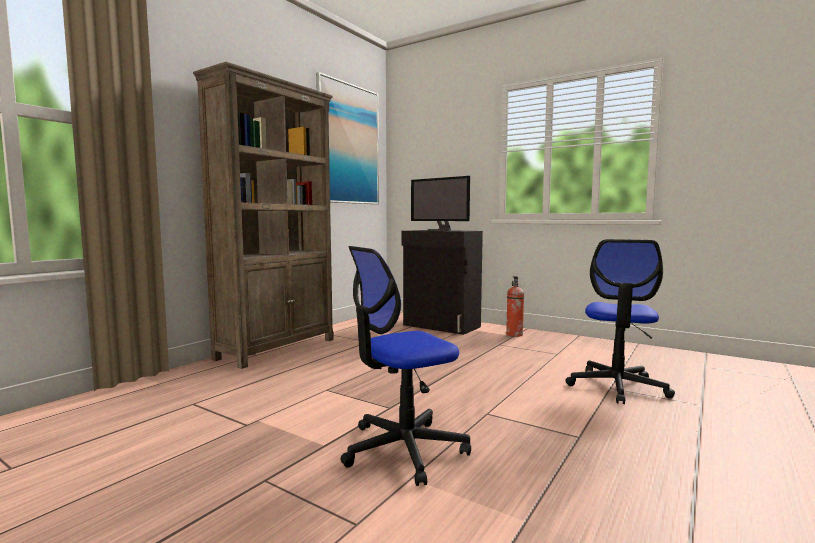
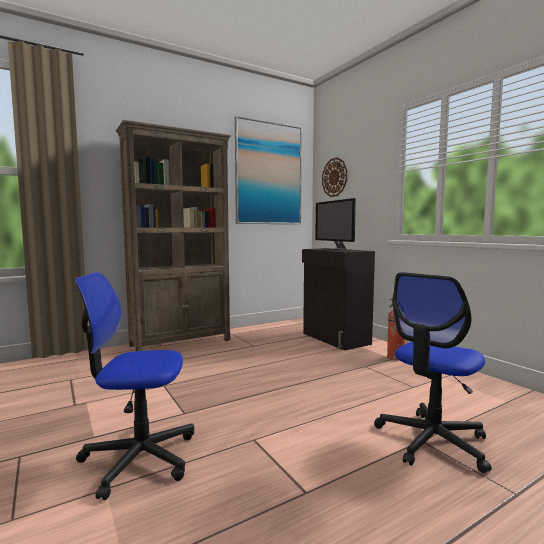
camera: 25 degrees right, 0 degrees up
(418, 153) = (334, 177): none -> wall clock

